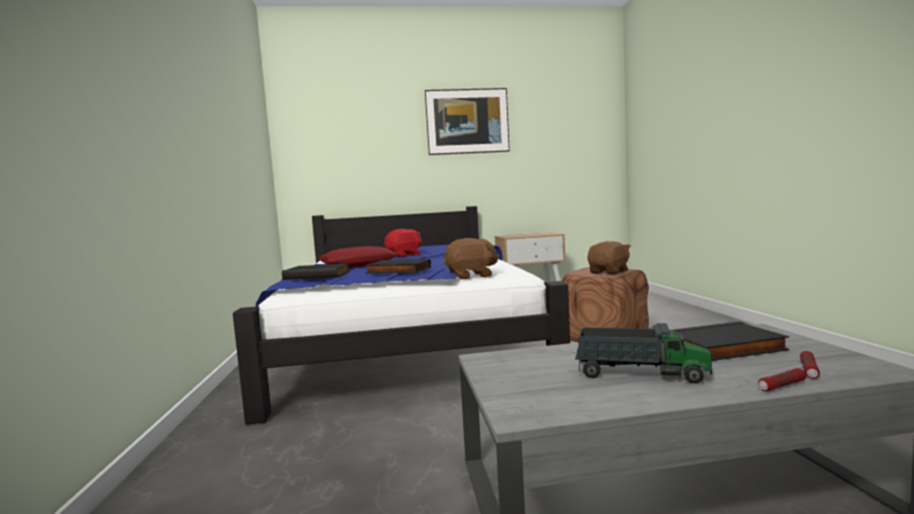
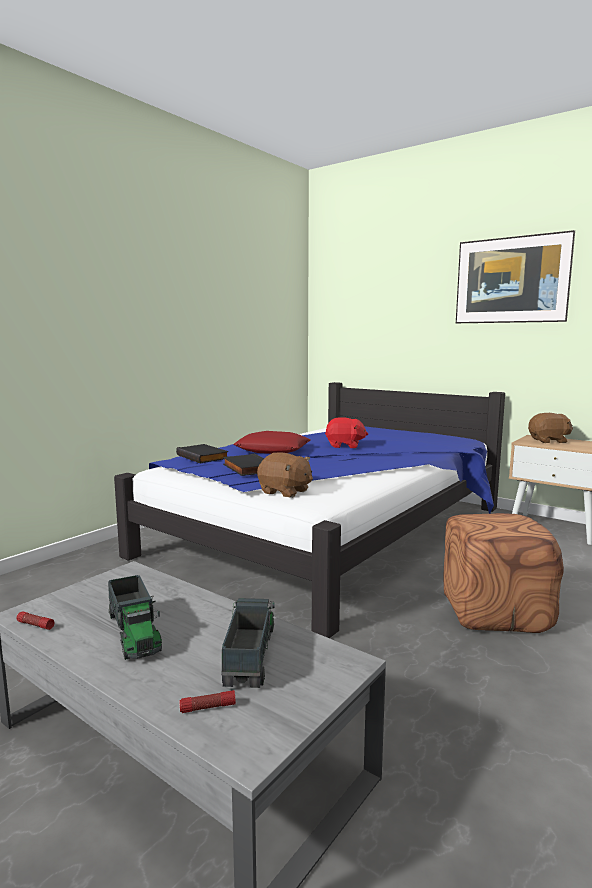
camera: 45 degrees right, 5 degrees up
(609, 272) = (497, 530): brown plush toy -> brown plush toy (549, 441)
(725, 348) = (250, 655): black book -> toy truck
(781, 386) = (145, 698): flashlight -> flashlight (35, 625)

